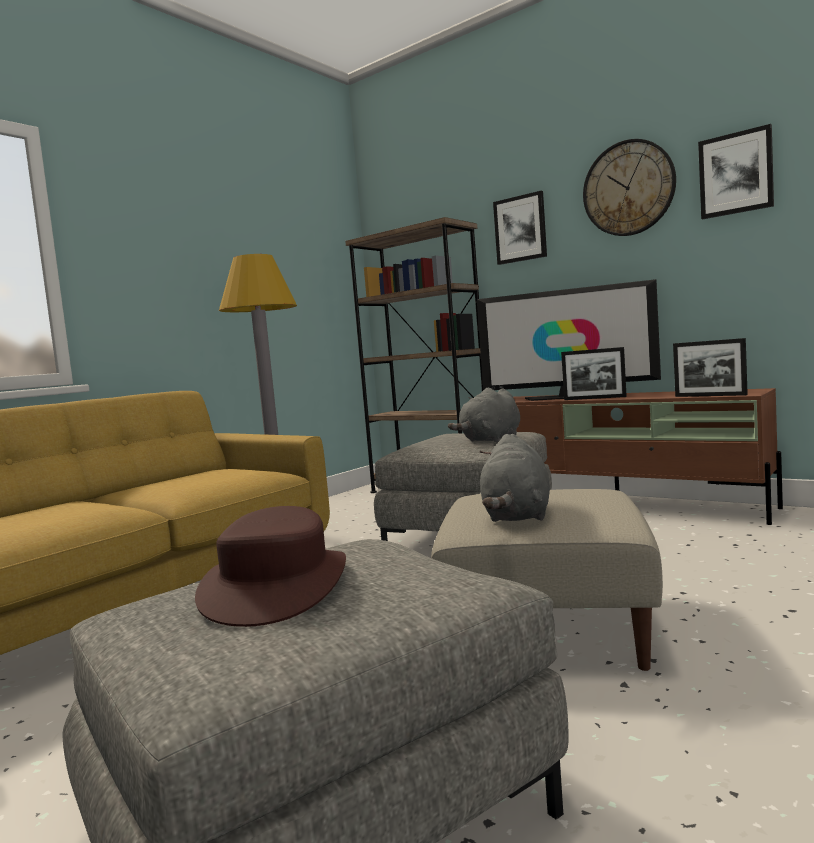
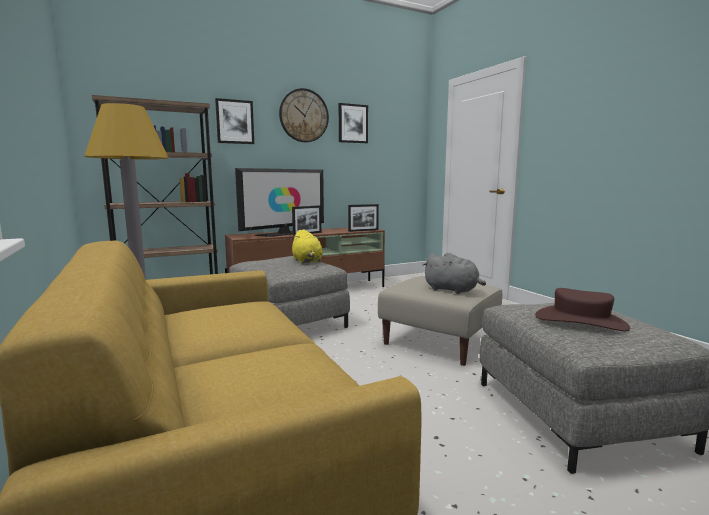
camera: 65 degrees left, 5 degrees up
(490, 440) = (307, 261): grey plush toy -> yellow plush toy

